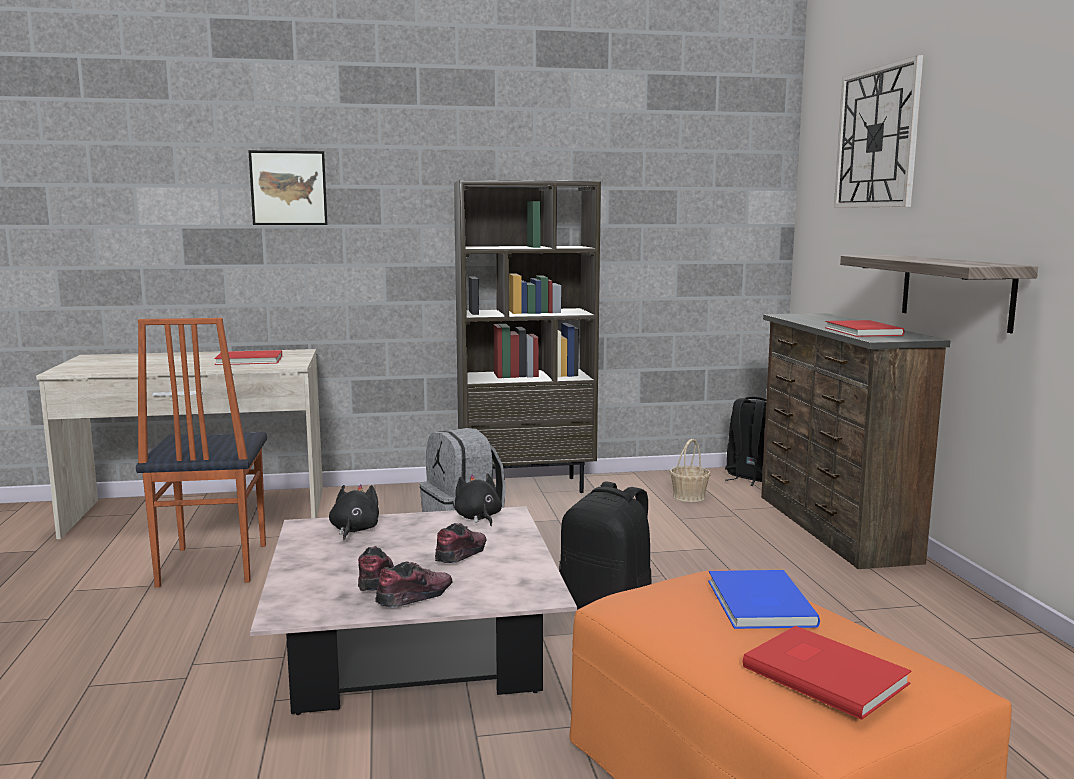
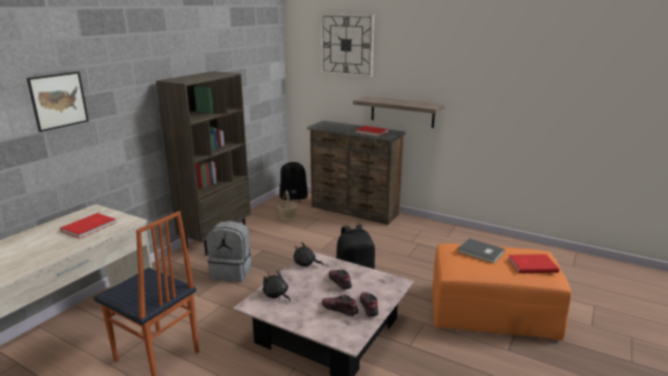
camera: 50 degrees left, 10 degrees up
(757, 604) = (481, 252): blue book -> grey book

